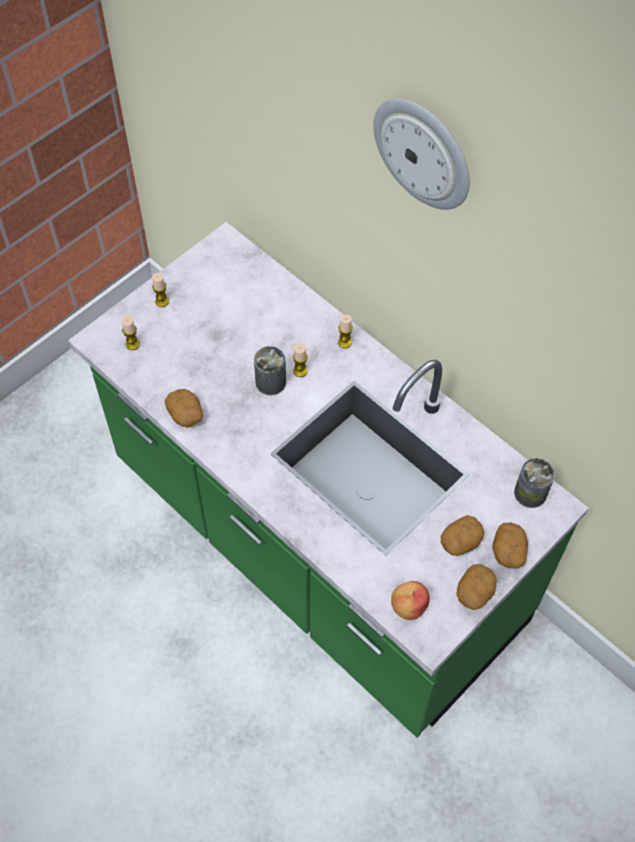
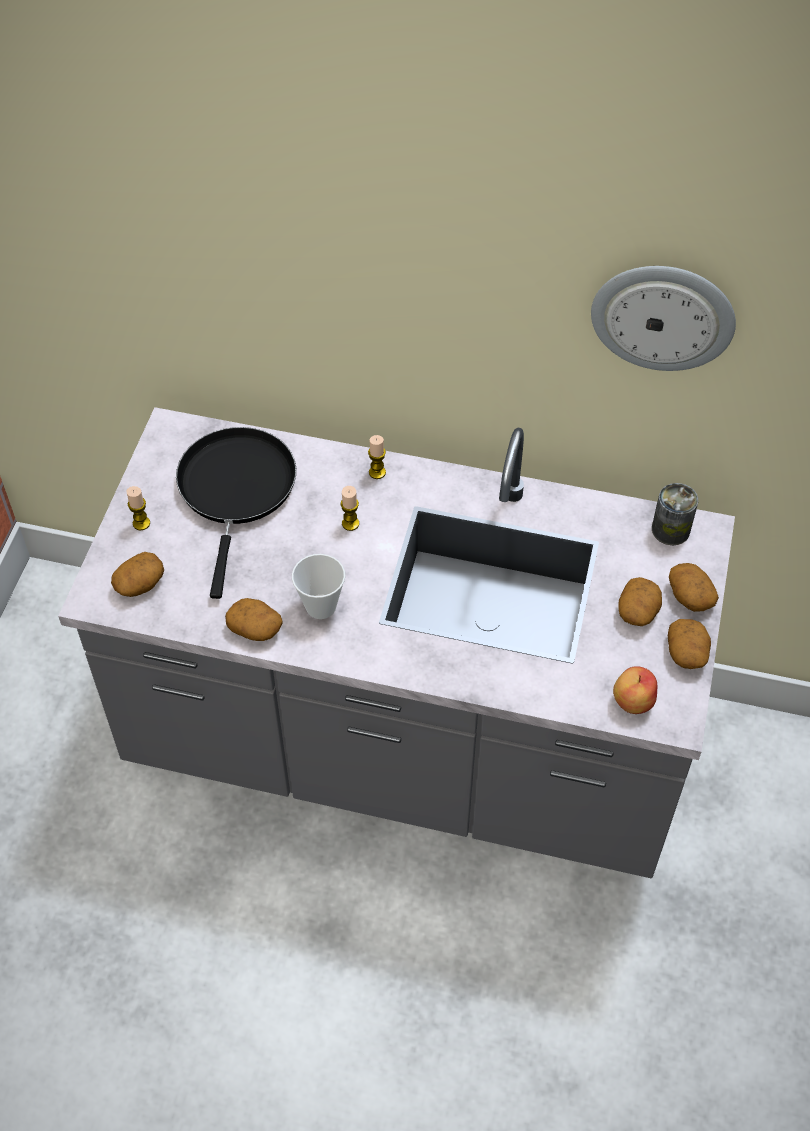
camera: 30 degrees left, 5 degrees down
(132, 344) = (140, 584): candle -> potato
(239, 308) = (236, 490): none -> black frying pan
(239, 421) = (321, 606): none -> cup
(270, 382) = (326, 550): can -> none
(315, 545) = (405, 745): green counter -> grey counter
(423, 152) = (445, 187): wall clock -> wall clock (663, 316)

